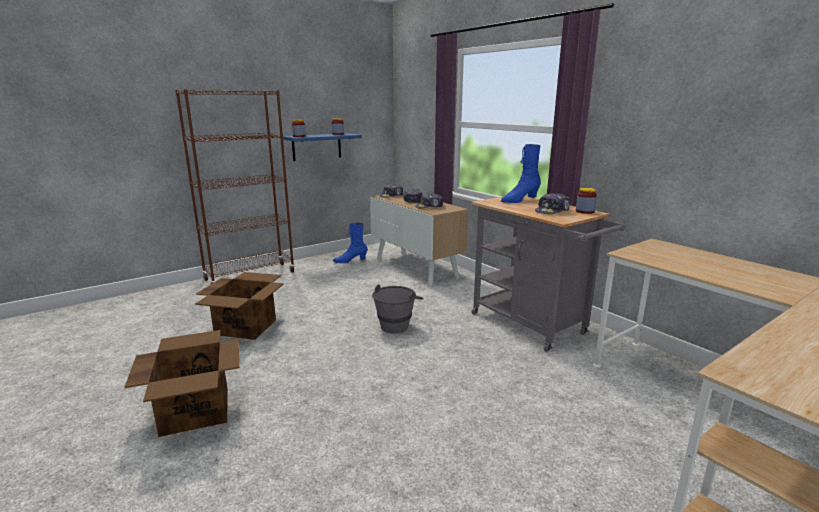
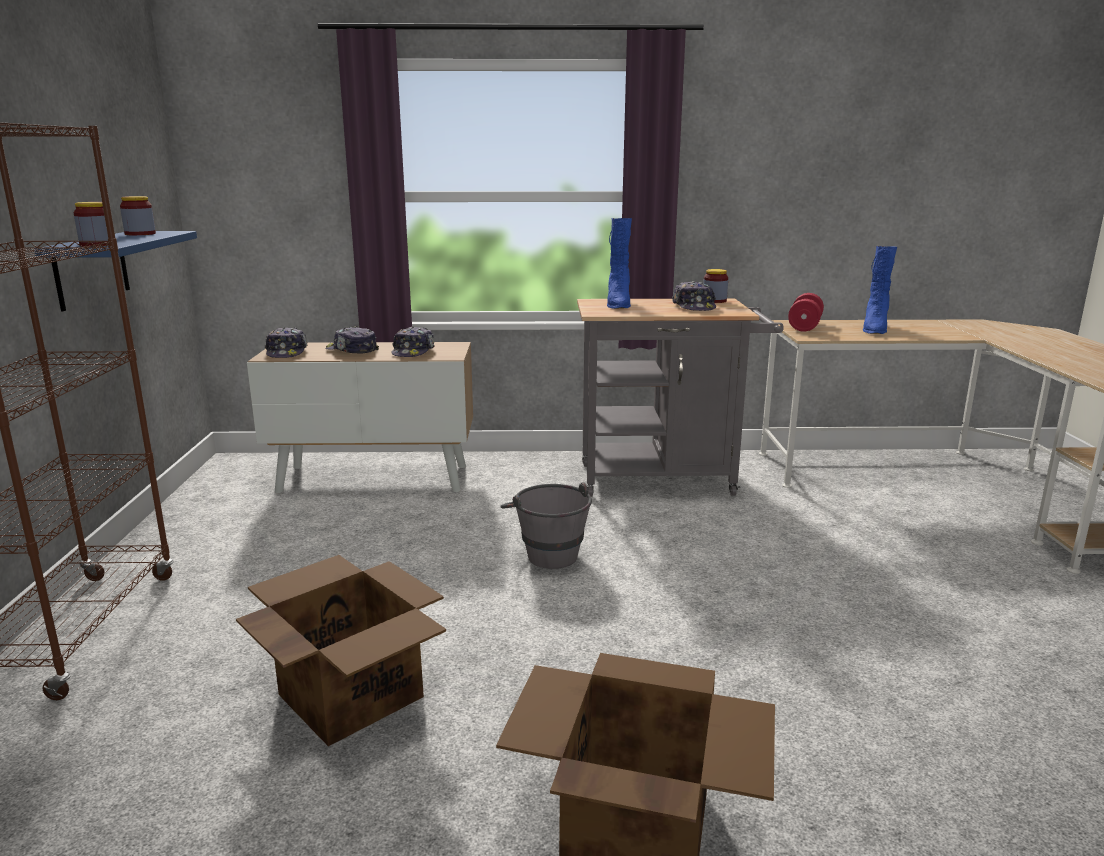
camera: 55 degrees left, 0 degrees up
(350, 261) = (233, 513): blue boot -> blue boot (874, 329)
(658, 248) = (804, 326): none -> red dumbbell

